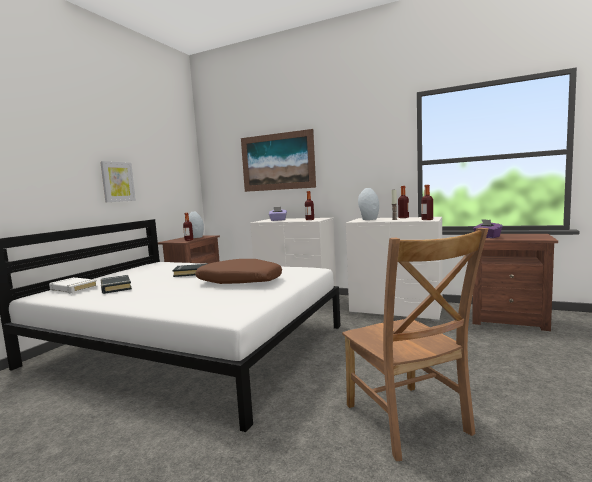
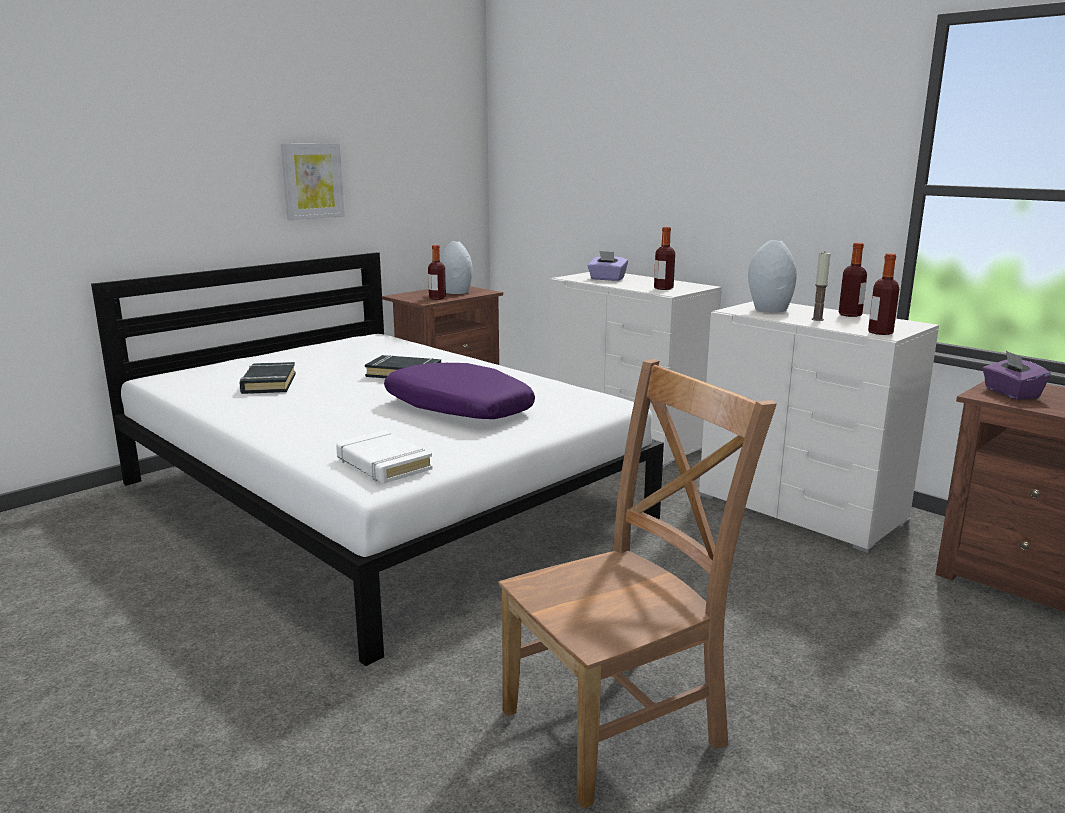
camera: 20 degrees right, 10 degrees up
(73, 288) = (211, 374): white book -> white book (383, 464)
(239, 282) = (457, 408): brown pillow -> purple pillow
(277, 162) = (627, 151): picture -> none
(408, 422) = (620, 724): brown chair -> brown chair turned 120 degrees counterclockwise

